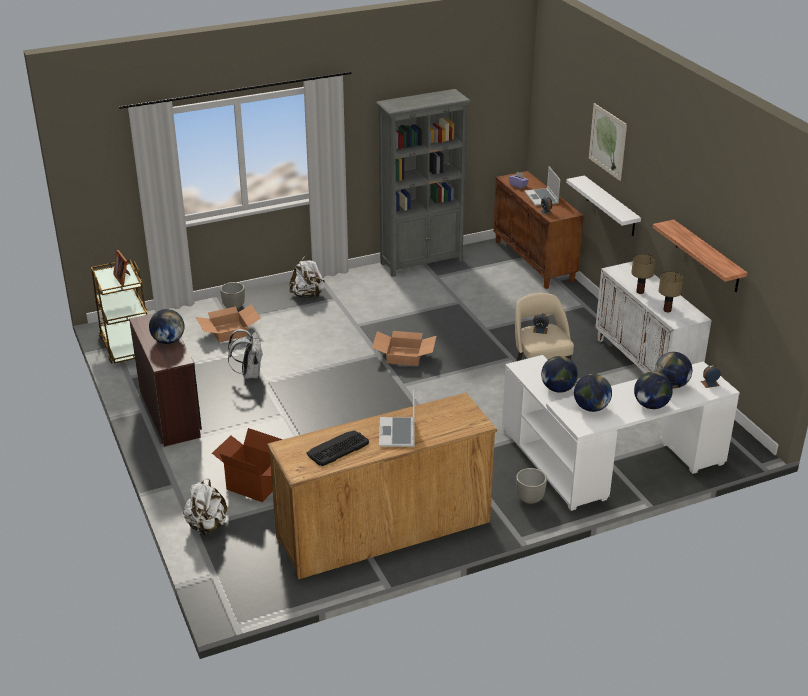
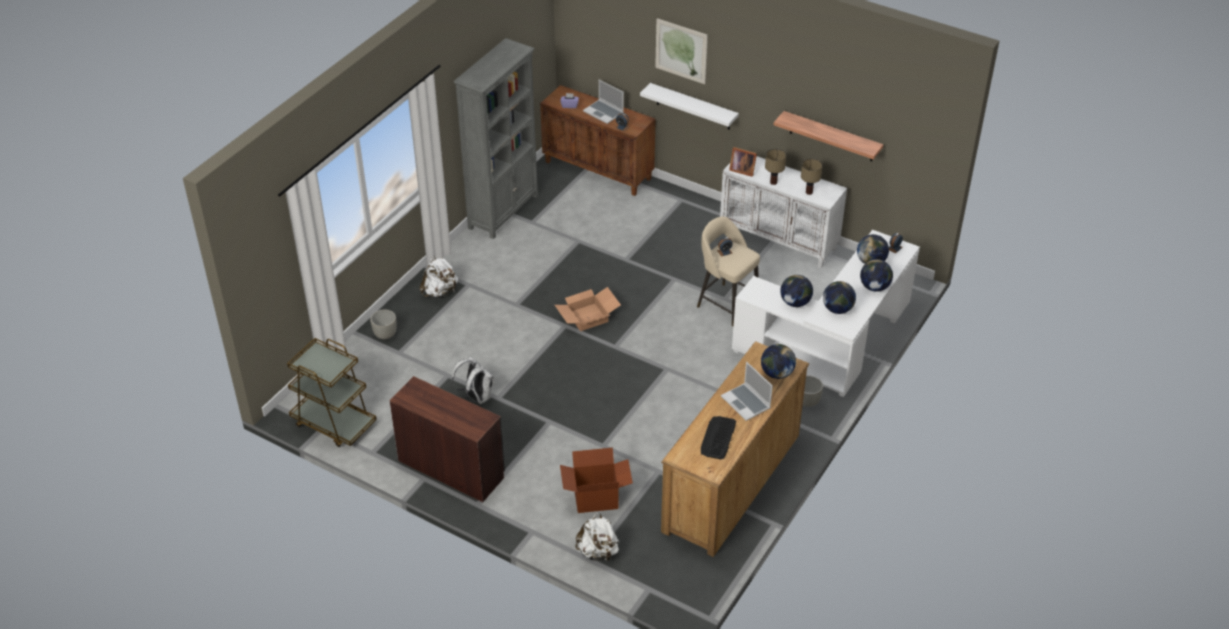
camera: 35 degrees left, 10 degrees up
(123, 278) = (329, 360): picture frame -> picture frame (742, 170)
(168, 341) = (453, 406): globe -> globe (777, 373)
(229, 331) = (410, 362): cardboard box -> none

